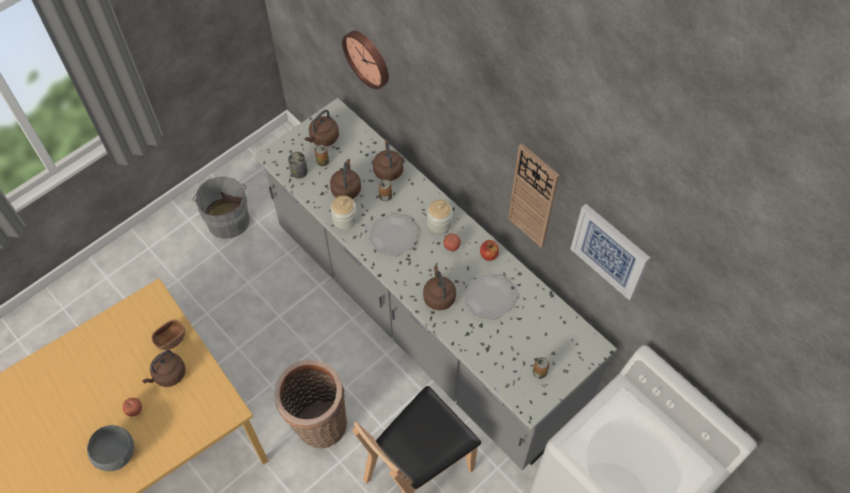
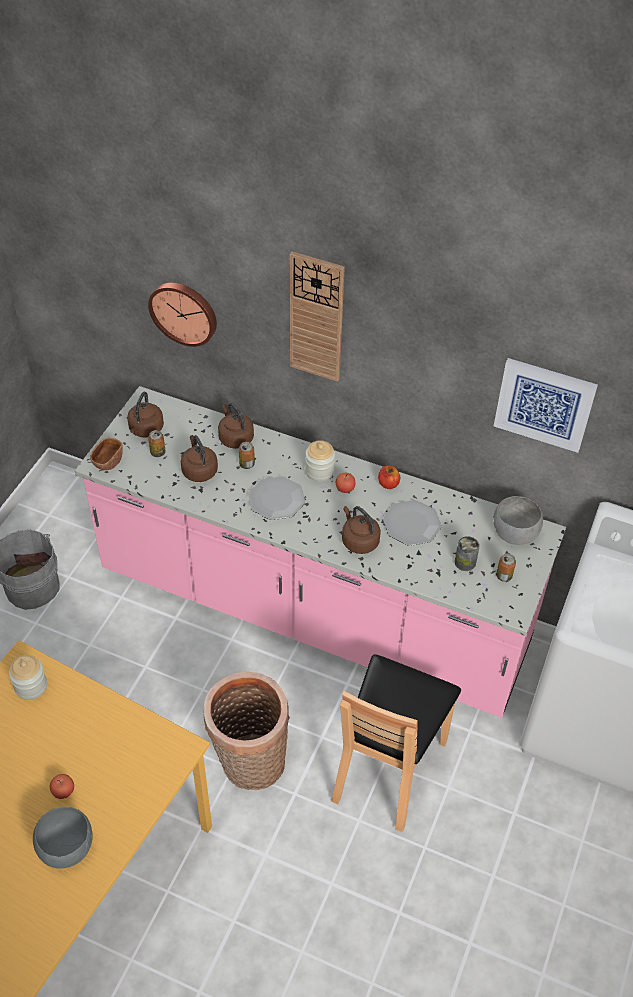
camera: 25 degrees left, 10 degrees down
(168, 375) = (86, 738): brown kettle -> none
(171, 339) = (68, 699): brown bowl -> brown bowl (108, 461)
(299, 171) = (136, 470): can -> can (465, 562)
(344, 219) = (214, 500): jar -> jar (31, 686)
(425, 320) = (313, 611): grey counter -> pink counter
(533, 197) = (435, 385): wall clock -> wall clock (316, 317)
(568, 338) = (513, 534): none -> grey bowl

